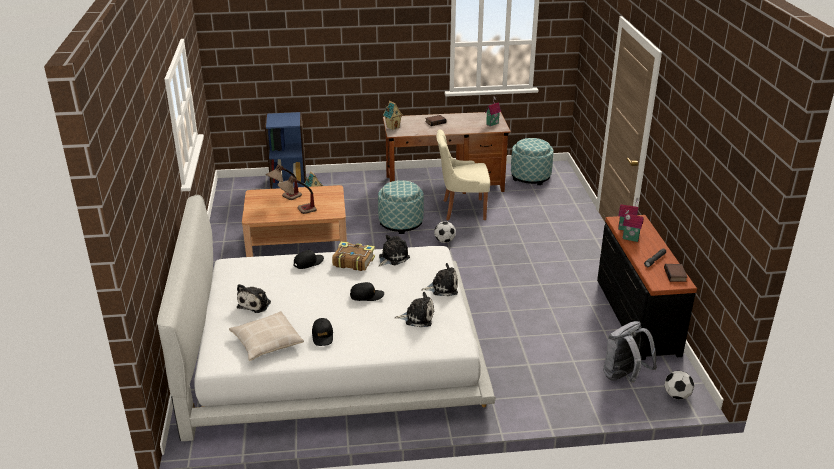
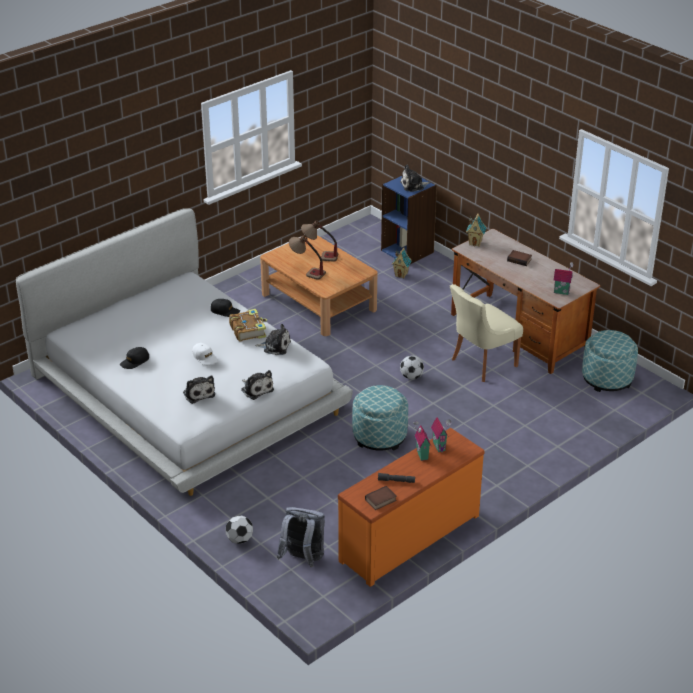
camera: 55 degrees right, 5 degrees up
(255, 304) = (147, 315): plush toy -> plush toy (413, 185)
(266, 342) = (106, 342): beige pillow -> none
(366, 296) = (205, 357): black cap -> white cap
(401, 223) = (413, 340): ottoman -> ottoman (379, 436)
(462, 209) = (481, 363): beige chair -> beige chair turned 90 degrees counterclockwise
(635, 316) = (408, 537): black dresser -> orange dresser
(677, 395) = (305, 600): football -> football (240, 539)

